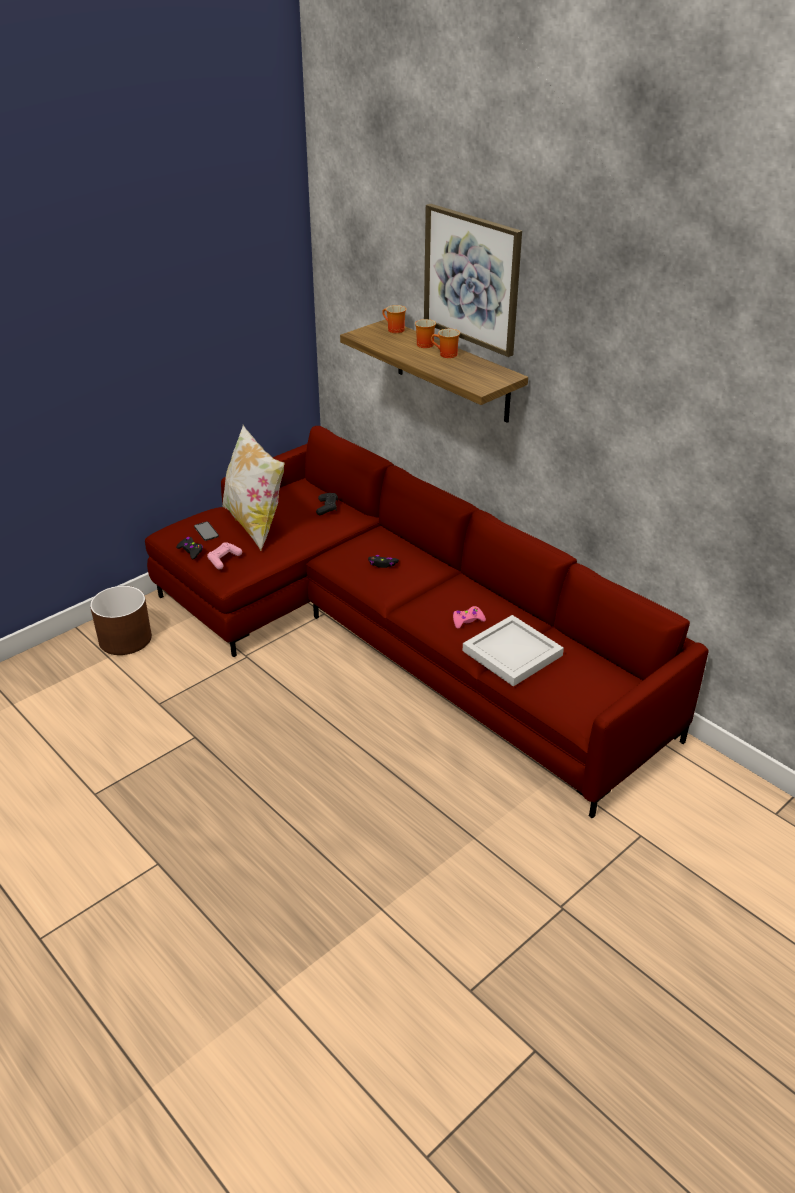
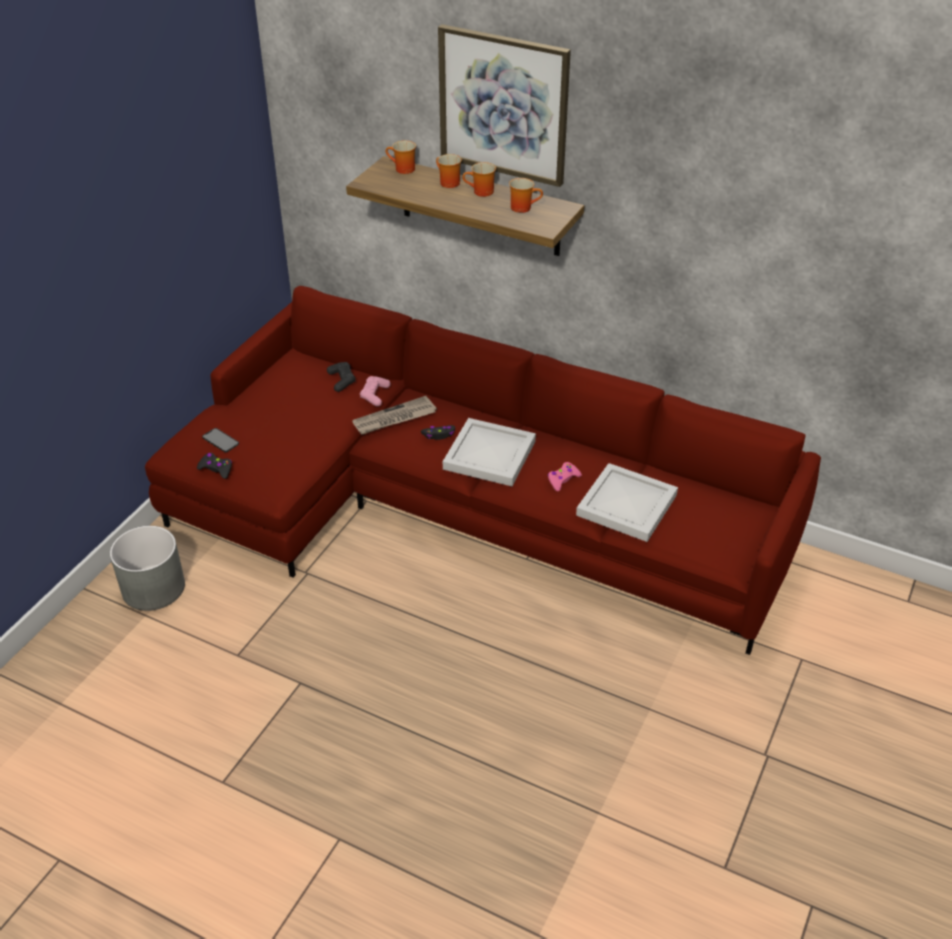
camera: 20 degrees left, 5 degrees up
(125, 638) = (154, 587): brown planter -> grey planter
(224, 559) = (262, 471): pink game controller -> pink game controller (375, 395)
(255, 524) = (272, 418): pillow -> none
(352, 544) = (394, 419): none -> newspaper
(416, 589) = (490, 456): none -> white tray
(473, 370) = (523, 207): none -> mug

